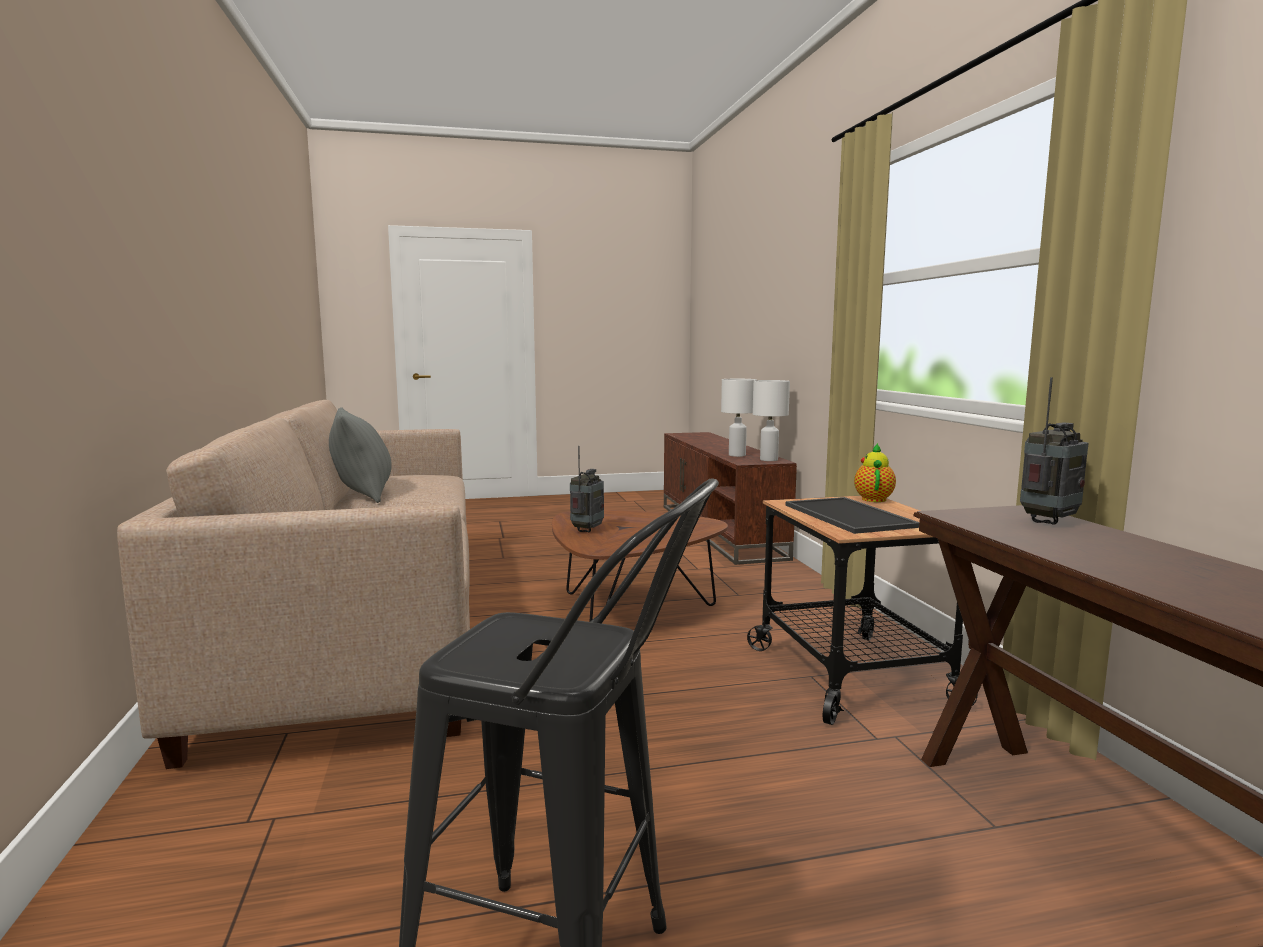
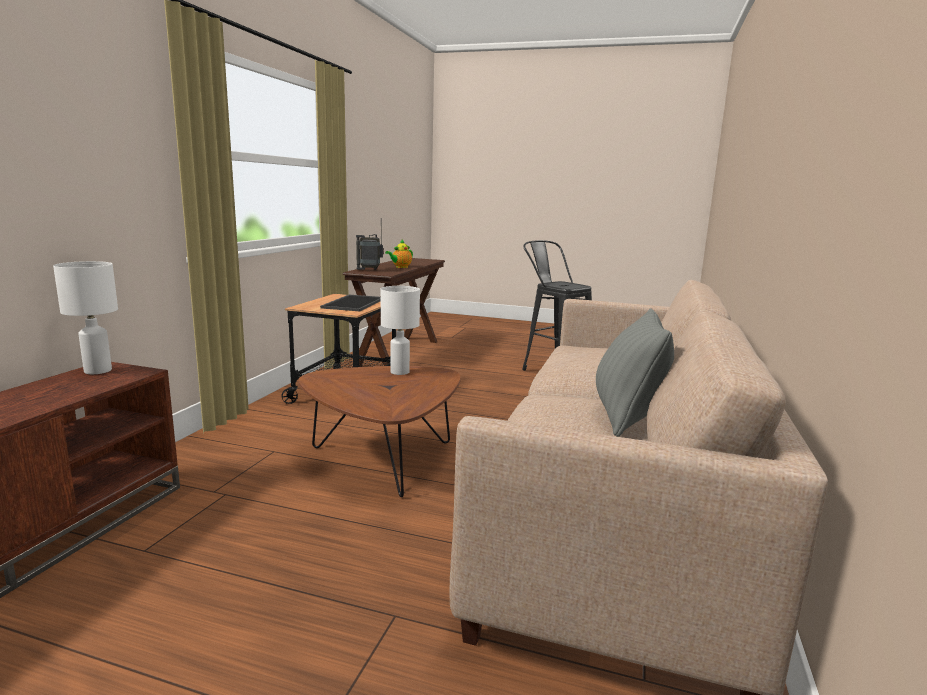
camera: 150 degrees left, 5 degrees up
(587, 530) = (421, 389): radio -> none
(737, 455) = (73, 389): white table lamp -> white table lamp (399, 372)
(873, 499) = (301, 306): teapot -> teapot (400, 267)

